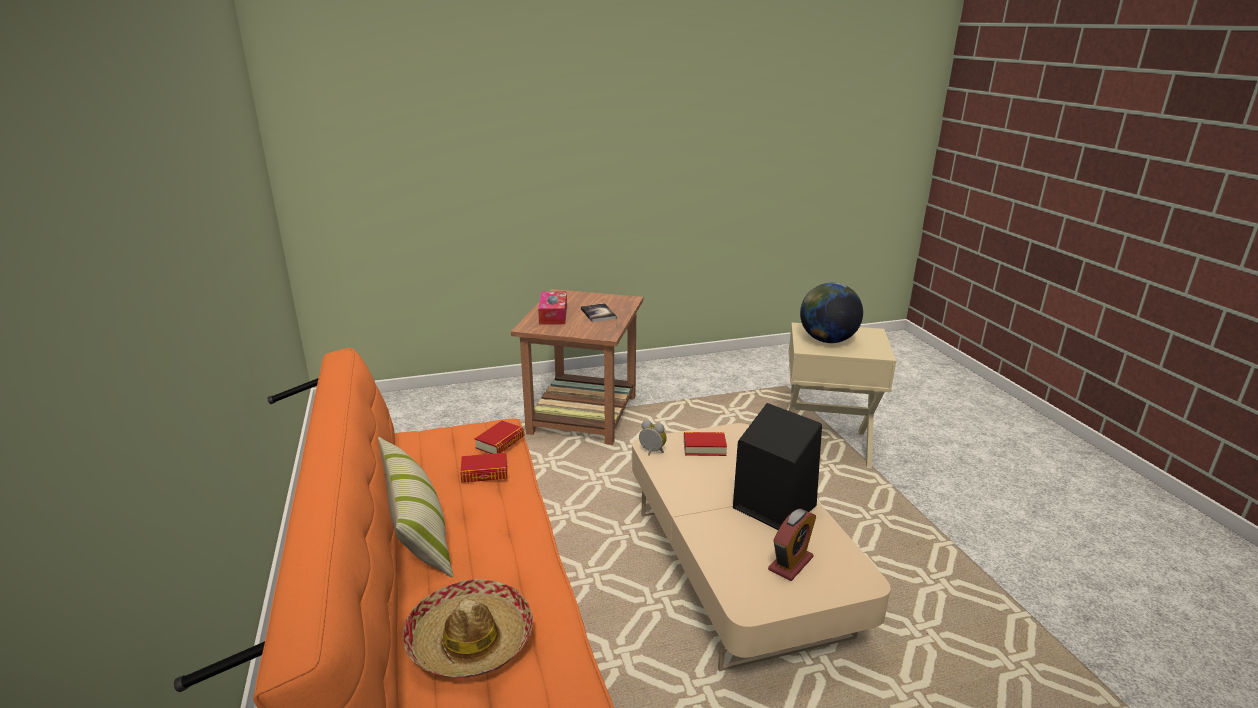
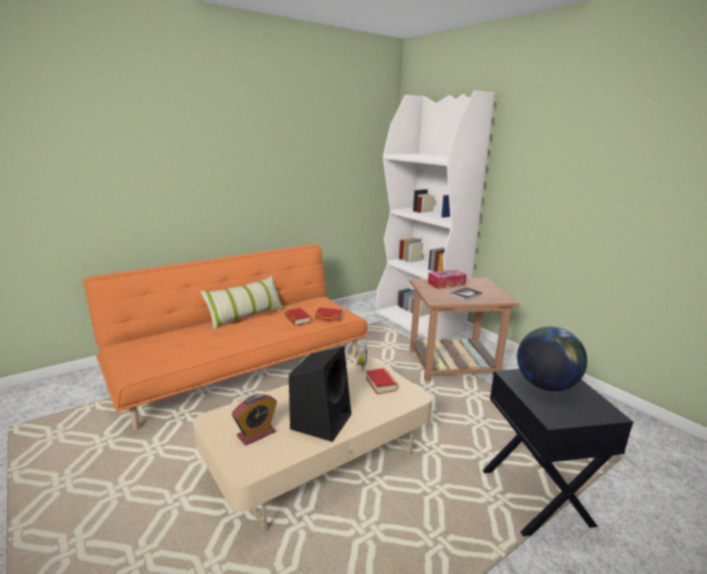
camera: 70 degrees right, 5 degrees down
(448, 403) = (420, 322): none -> white bookcase
(470, 640) = (171, 341): hat -> none
(790, 563) = (256, 434): alarm clock -> alarm clock turned 60 degrees counterclockwise
(826, 446) = (534, 497): beige side table -> black side table

